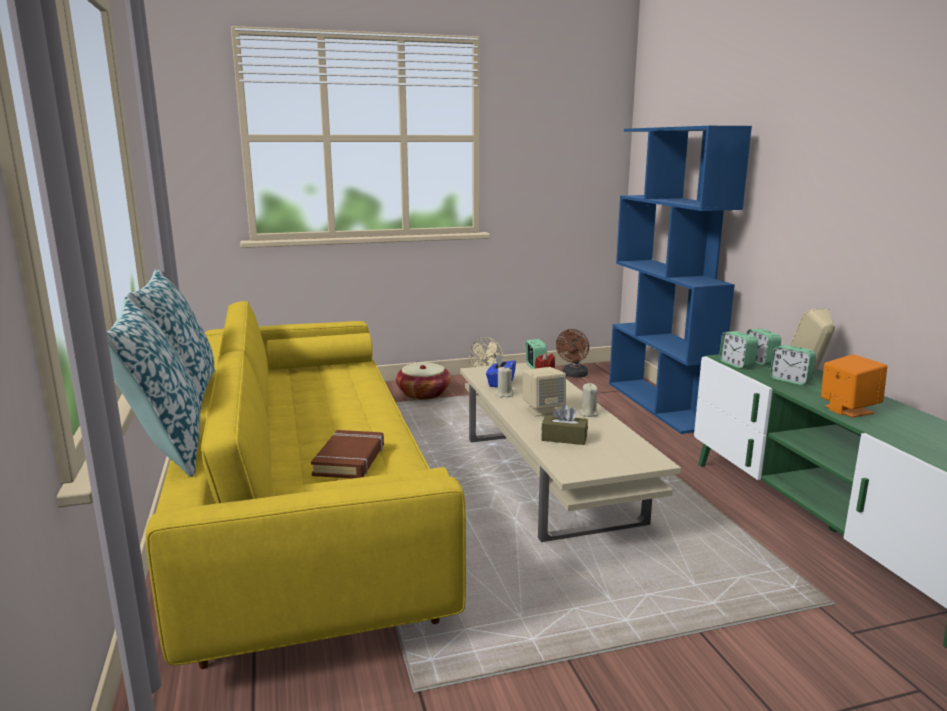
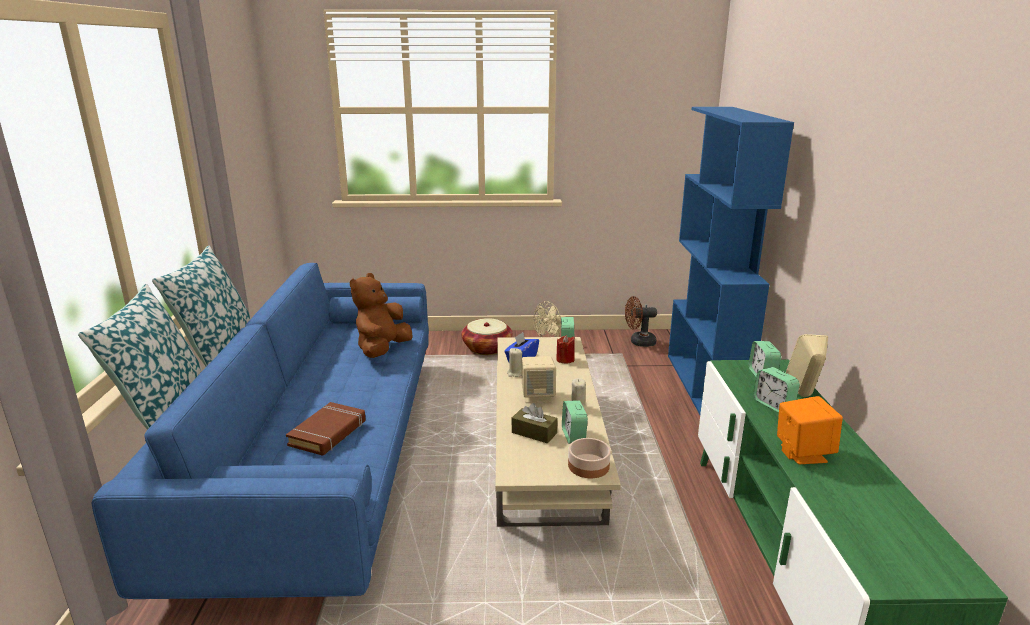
camera: 15 degrees right, 5 degrees up
(307, 508) = (324, 457): yellow sofa -> blue sofa
(348, 387) = (382, 350): none -> brown plush toy
(573, 375) = (638, 342): brown fan -> brown fan turned 45 degrees clockwise
(638, 457) = (588, 465): none -> bowl
(736, 364) = (733, 376): alarm clock -> alarm clock (573, 436)

